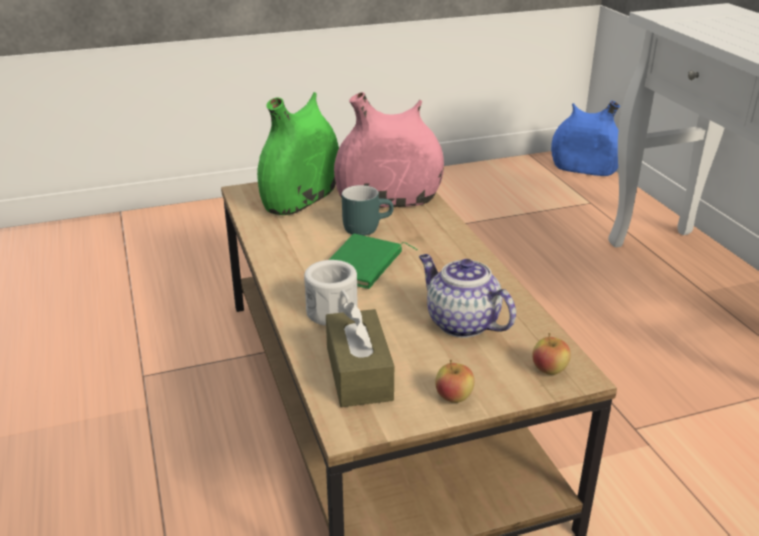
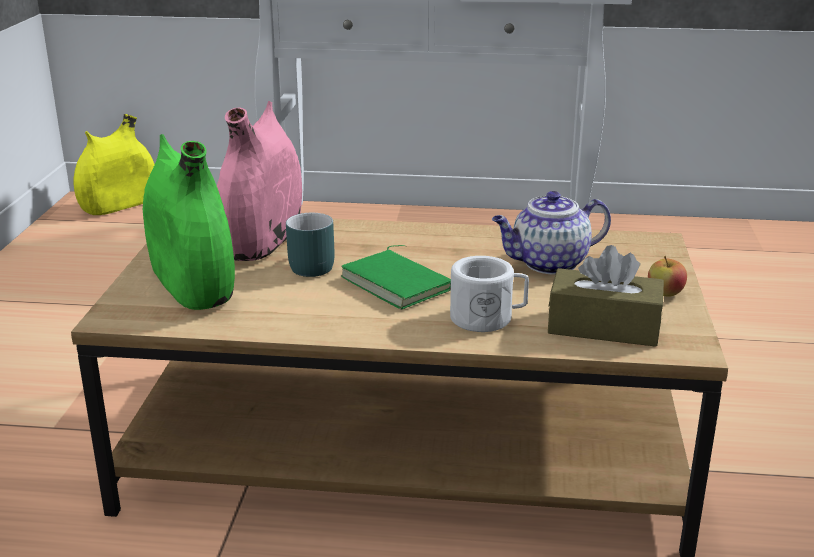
camera: 65 degrees left, 5 degrees down
(549, 370) = (645, 248): apple -> none
(584, 169) = (119, 205): blue vase -> yellow vase

